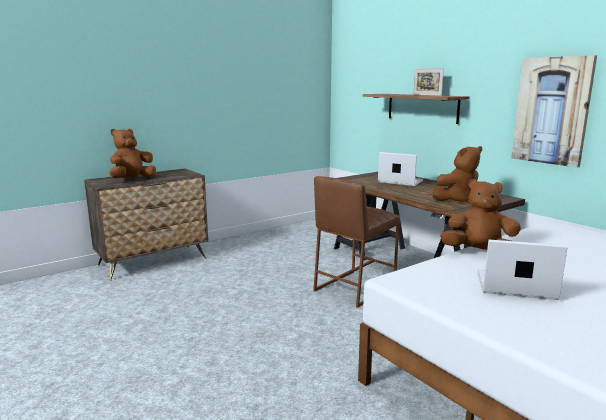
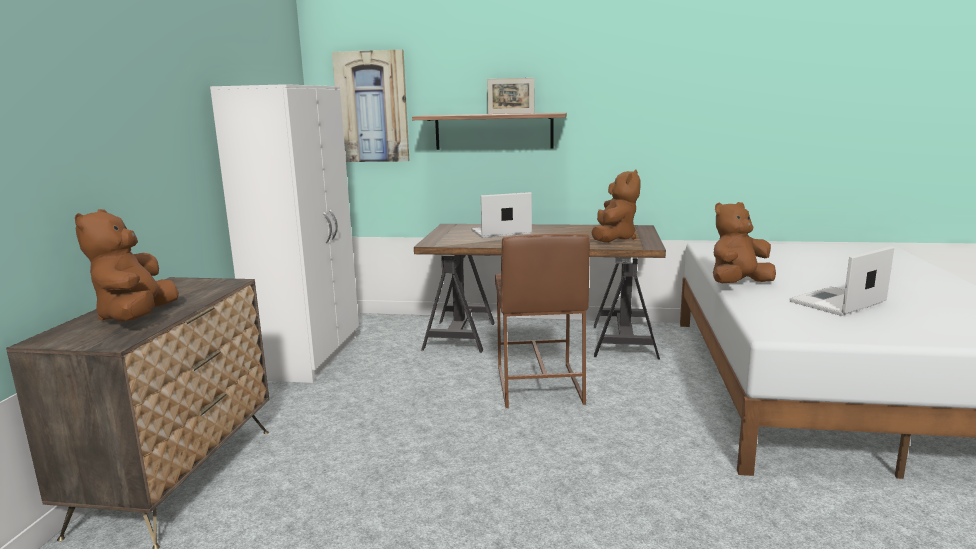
camera: 45 degrees left, 0 degrees up
(280, 234) = (309, 356): none -> white wardrobe
(552, 111) = (673, 123): picture -> picture (372, 107)

